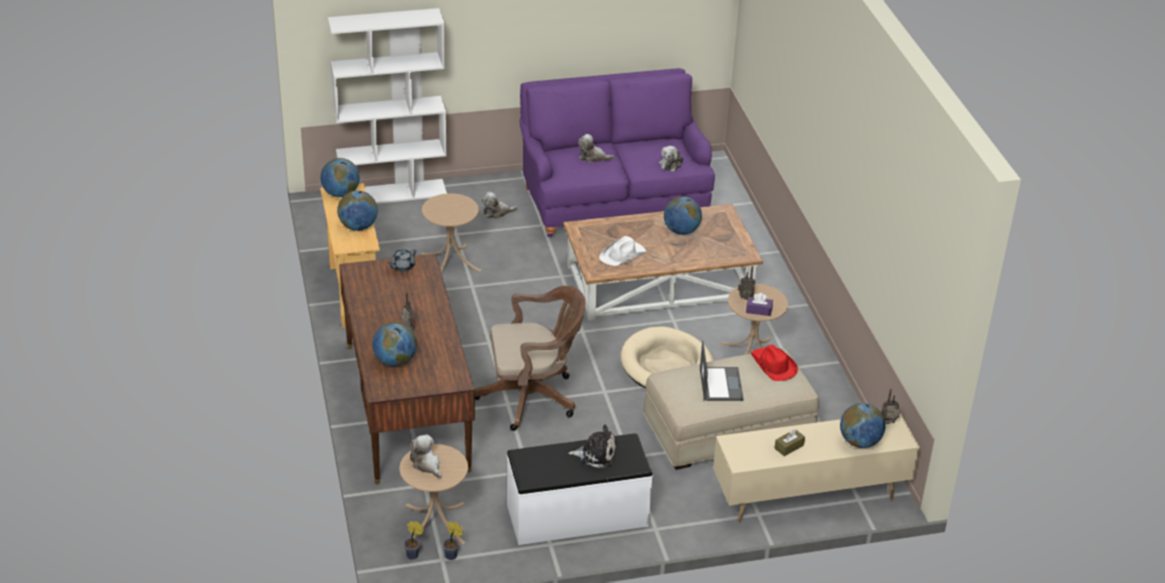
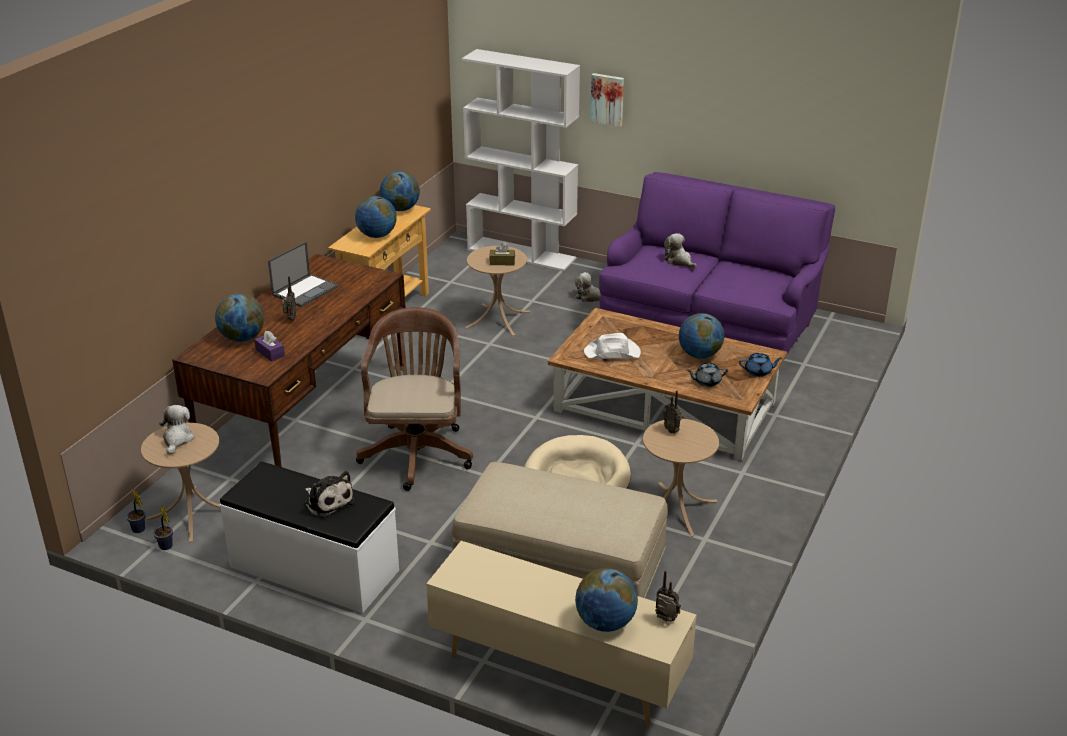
camera: 40 degrees right, 5 degrees down
(402, 266) = (361, 273): grey teapot -> grey teapot (706, 382)
(466, 31) = (607, 99): none -> picture
(533, 397) = (417, 451): brown office chair -> brown office chair turned 120 degrees counterclockwise
(670, 164) = (751, 291): plush toy -> none
(720, 384) = (545, 499): laptop -> laptop (305, 290)
(733, 228) = (758, 372): none -> blue teapot
(758, 310) = (669, 448): purple tissue box -> purple tissue box (270, 353)
(773, 365) = (624, 507): red hat -> none
(789, 447) = (520, 588): brown tissue box -> brown tissue box (502, 262)

